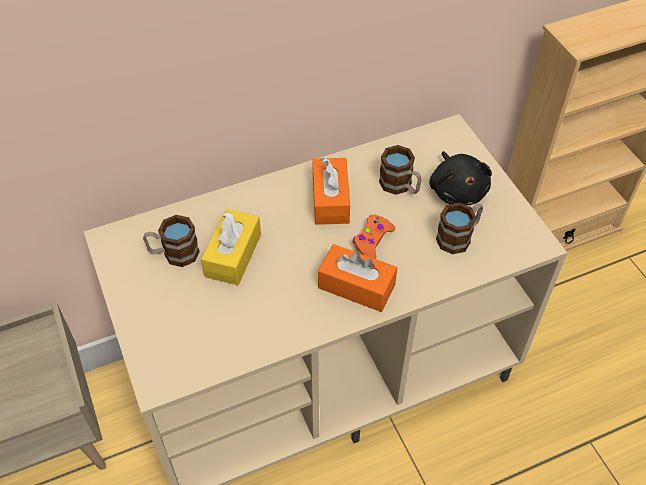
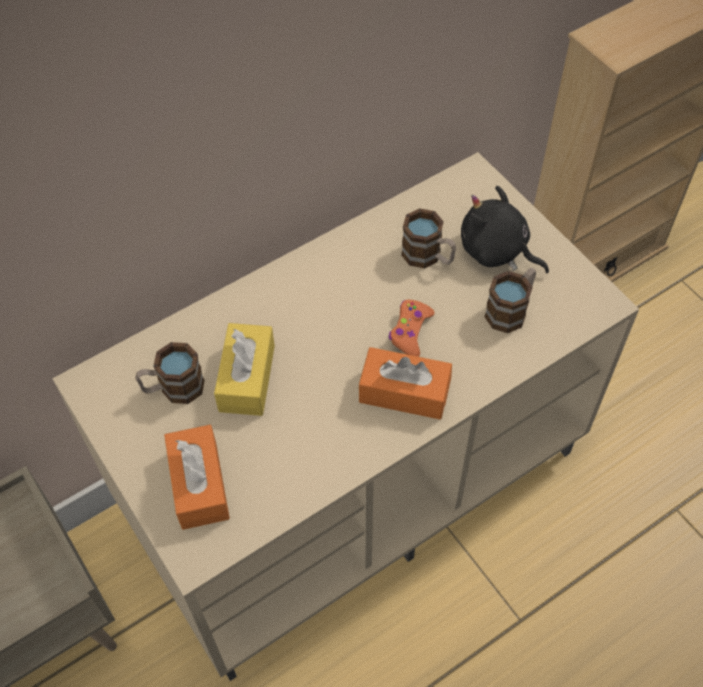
camera: 10 degrees left, 5 degrees up
(330, 200) = (348, 287): orange tissue box -> orange tissue box (199, 484)
(457, 190) = (496, 251): black plush toy -> black plush toy turned 150 degrees clockwise

